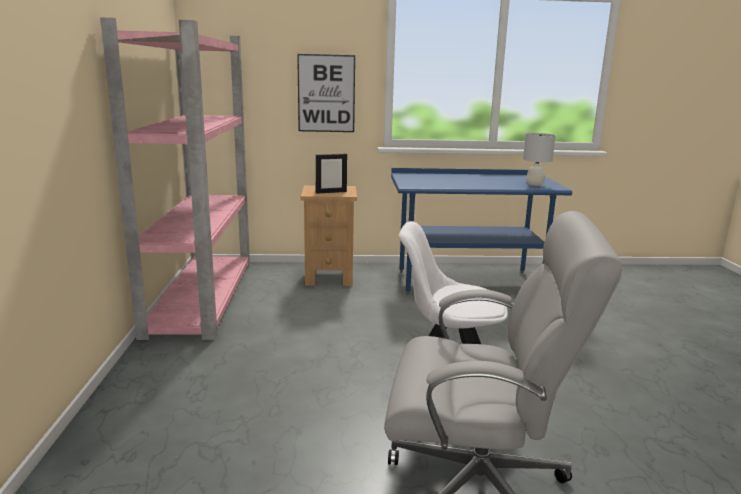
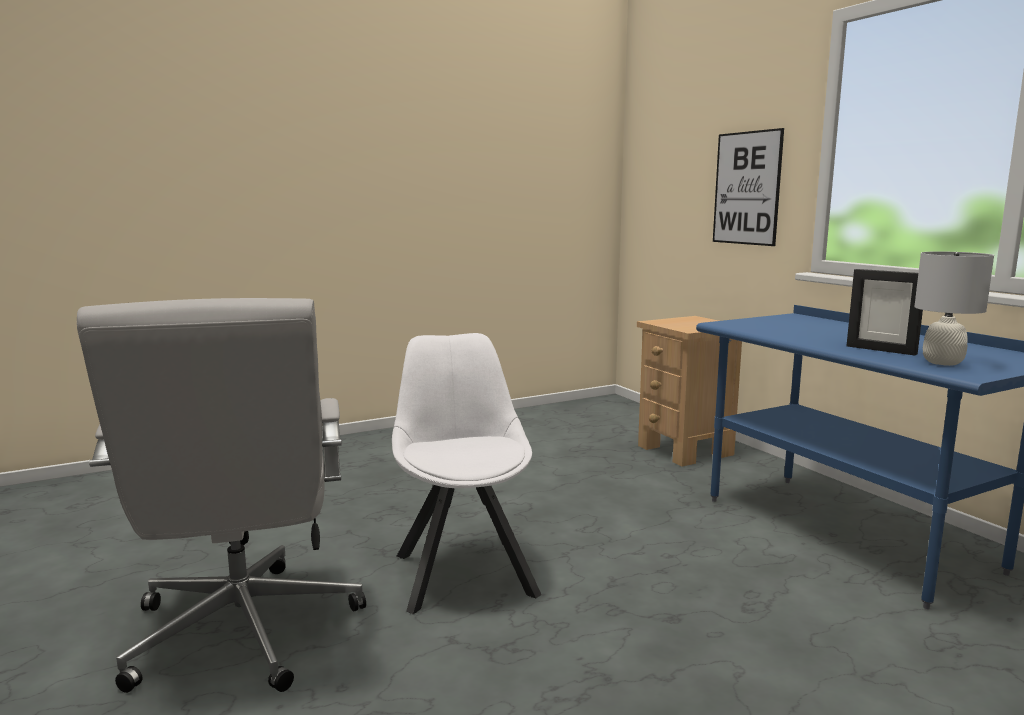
camera: 65 degrees right, 5 degrees down
(202, 296) = (538, 418): pink bookcase -> none
(331, 192) = (685, 324): picture frame -> picture frame (881, 350)

